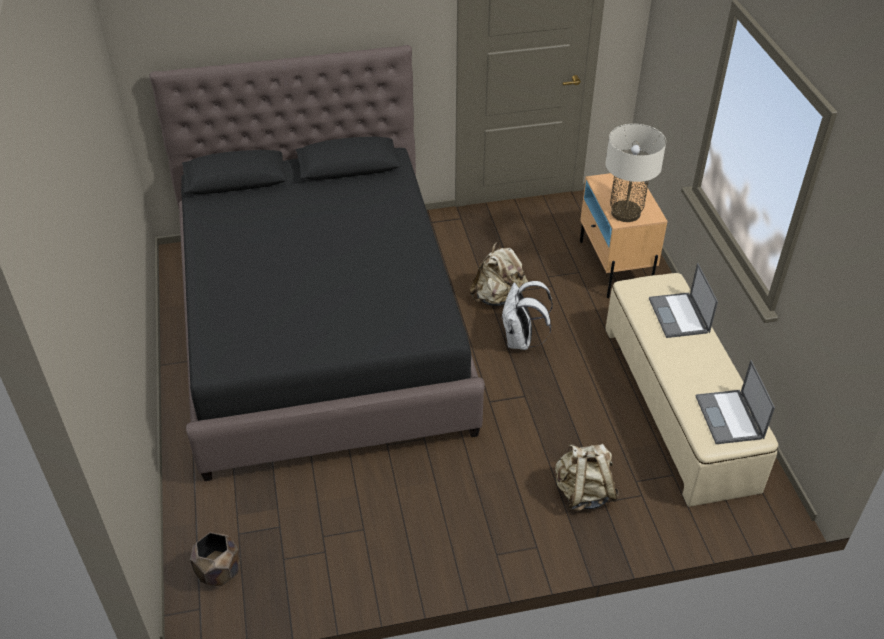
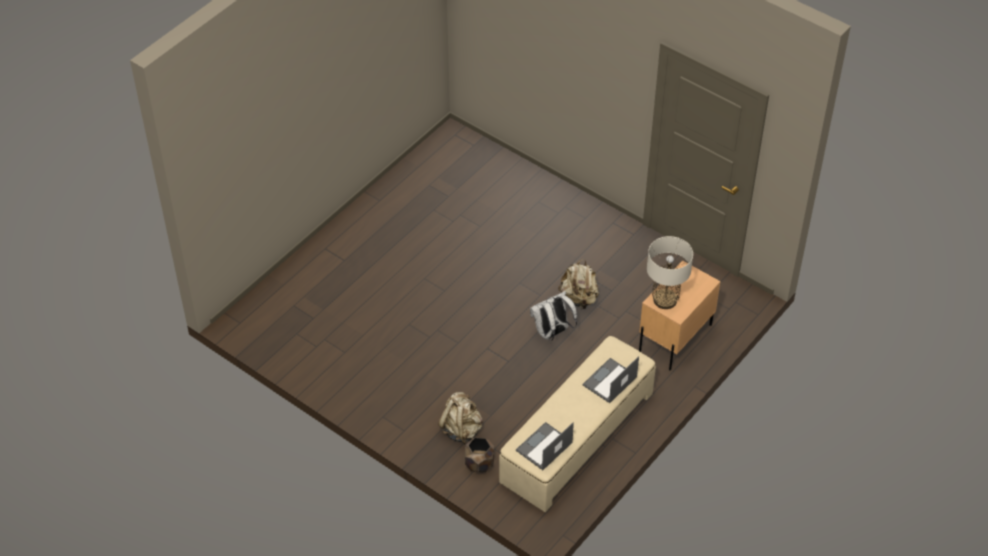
camera: 50 degrees right, 5 degrees up
(218, 571) = (265, 314): brown planter -> brown planter (479, 463)
(321, 330) = (462, 238): black bed -> none

